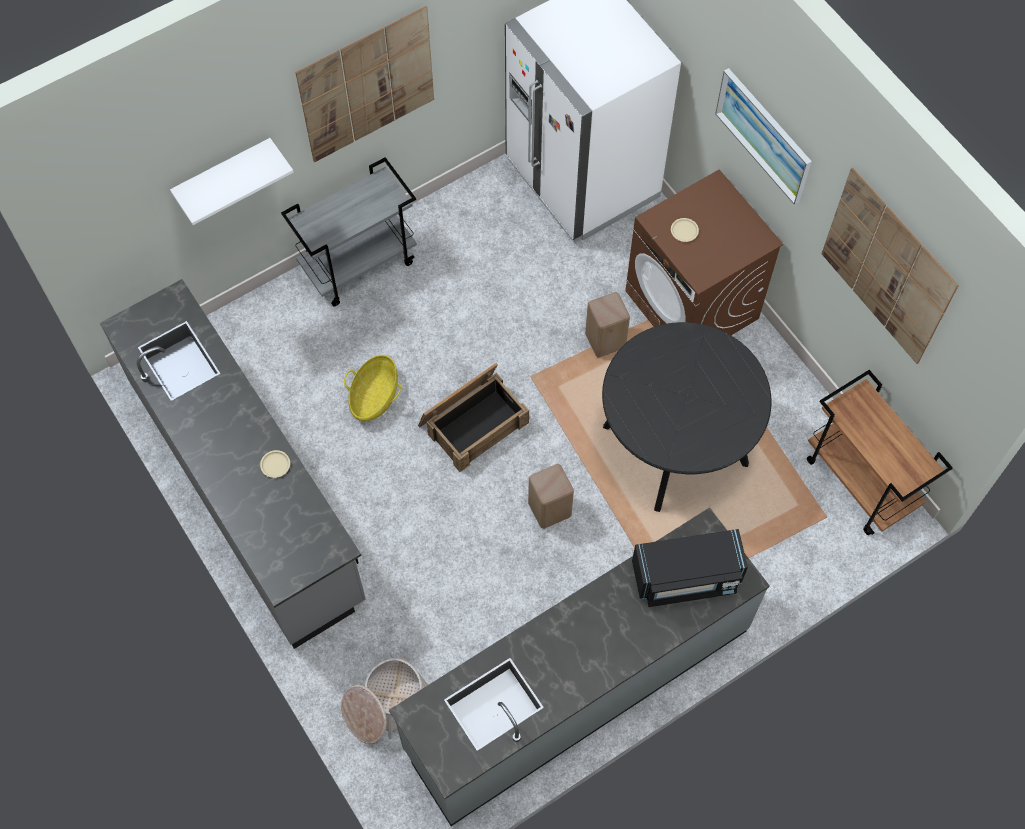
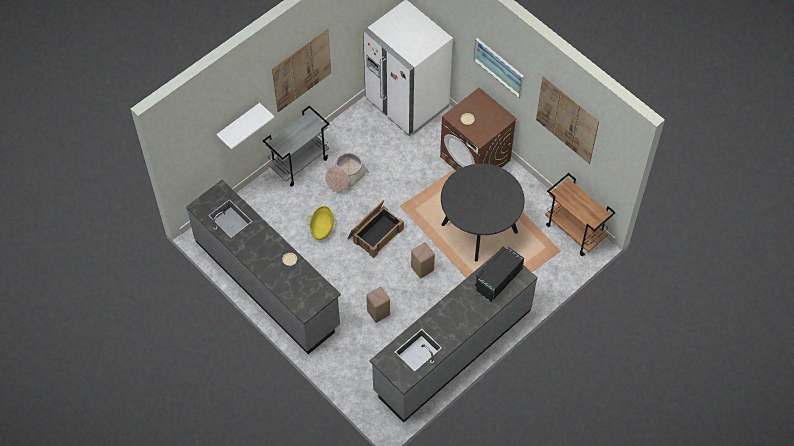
camera: 10 degrees left, 5 degrees down
(386, 703) = (360, 372): basket -> basket (345, 177)
(605, 339) = (434, 182): beige stool -> beige stool (378, 312)
(686, 577) = (498, 279): black microwave -> black microwave turned 150 degrees clockwise

